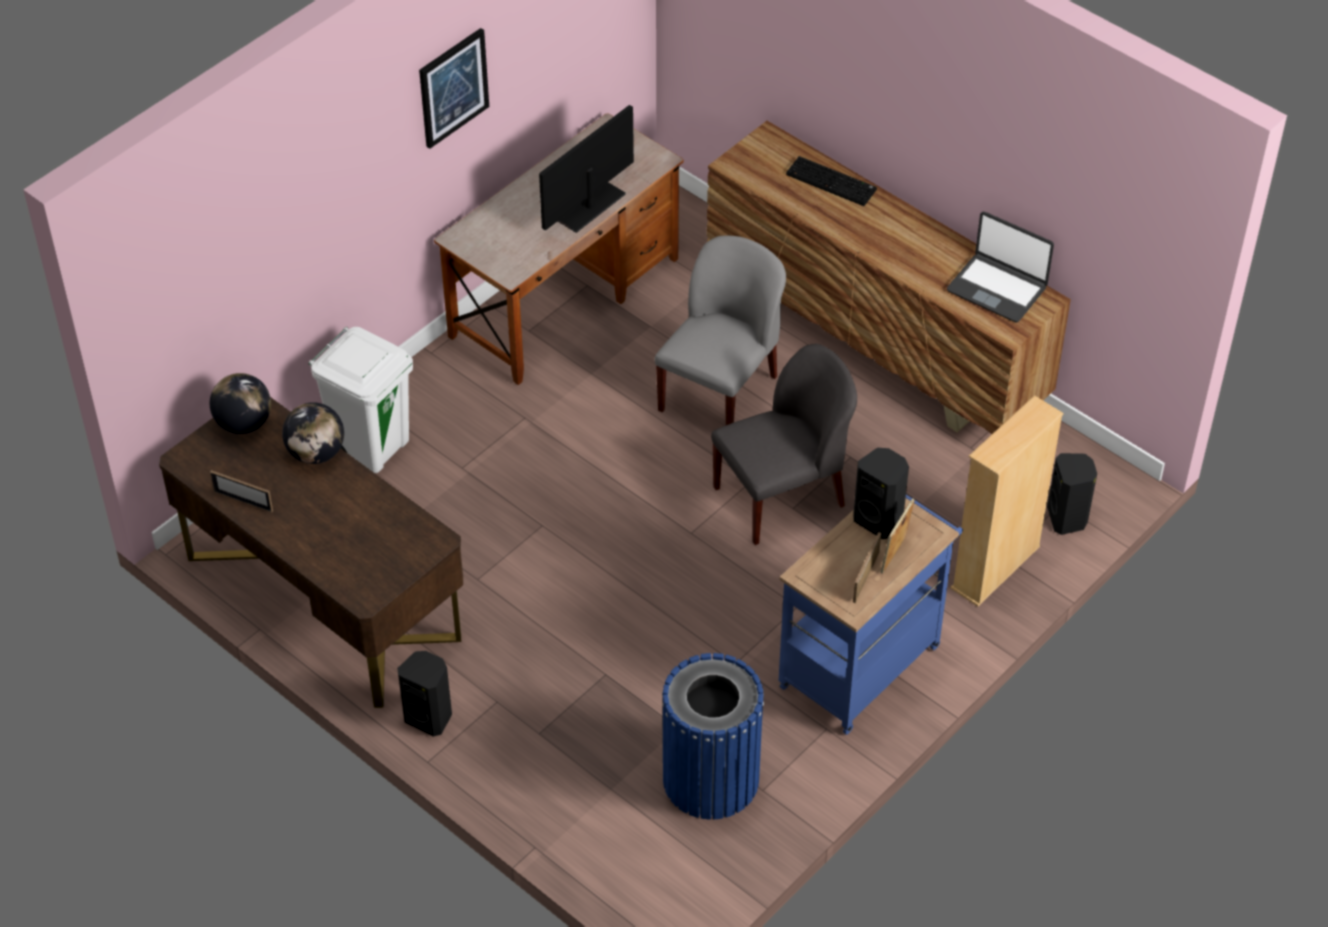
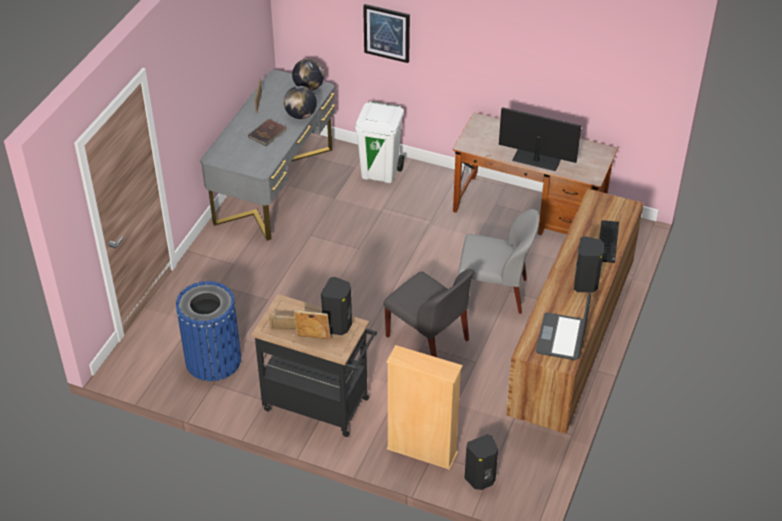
camera: 70 degrees right, 5 degrees down
(323, 597) = (274, 185): brown desk -> grey desk
(341, 509) = (268, 134): none -> brown book
(429, 717) = (214, 243): black speaker -> black speaker (586, 284)
(453, 87) = (506, 36): picture -> picture (387, 33)
(863, 664) = (319, 405): blue cart -> black cart

